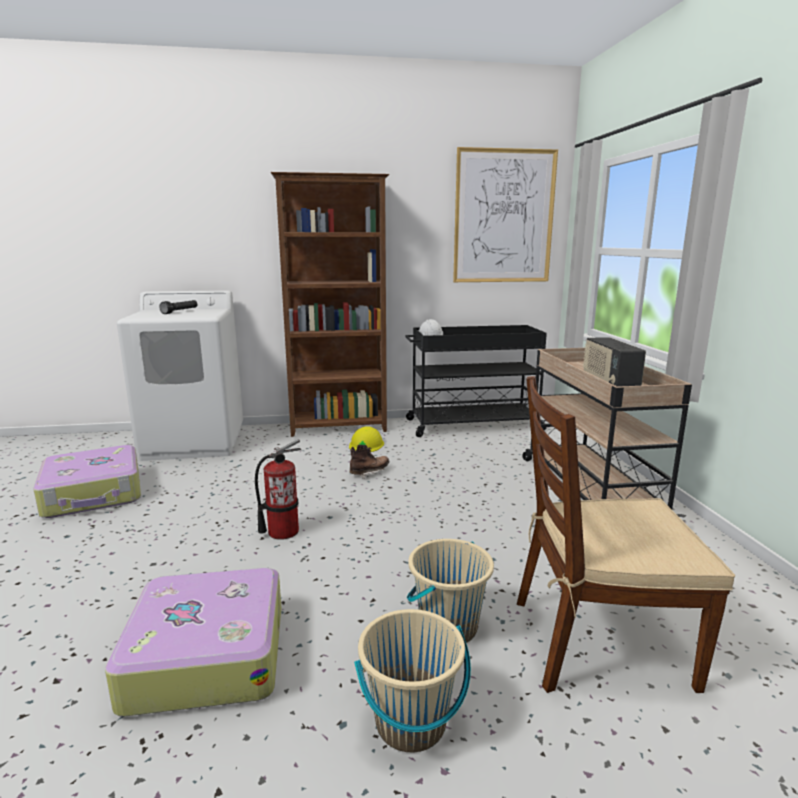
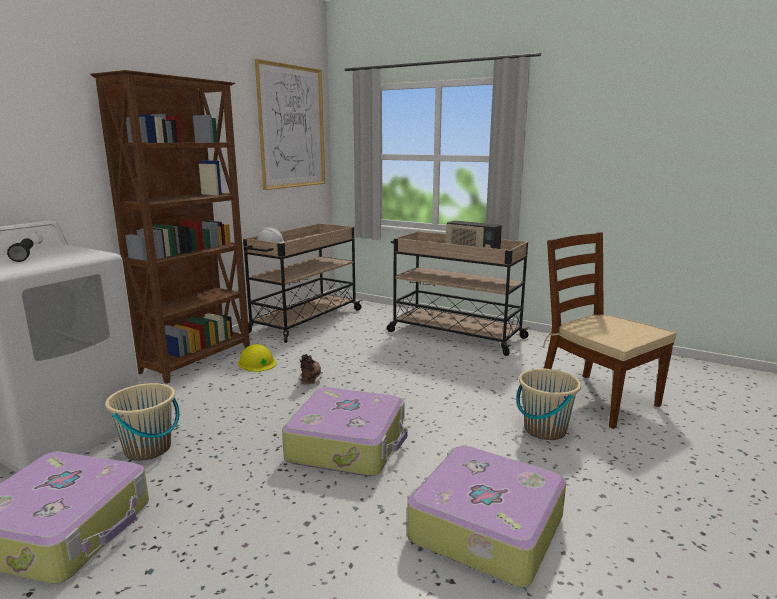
camera: 50 degrees left, 0 degrees up
(283, 531) = (348, 444): fire extinguisher -> suitcase
(411, 723) = (618, 473): beige bucket -> beige bucket (148, 449)
(472, 425) = (305, 321): black cart -> beige cart
(597, 642) = (596, 399): brown chair -> brown chair turned 105 degrees clockwise

